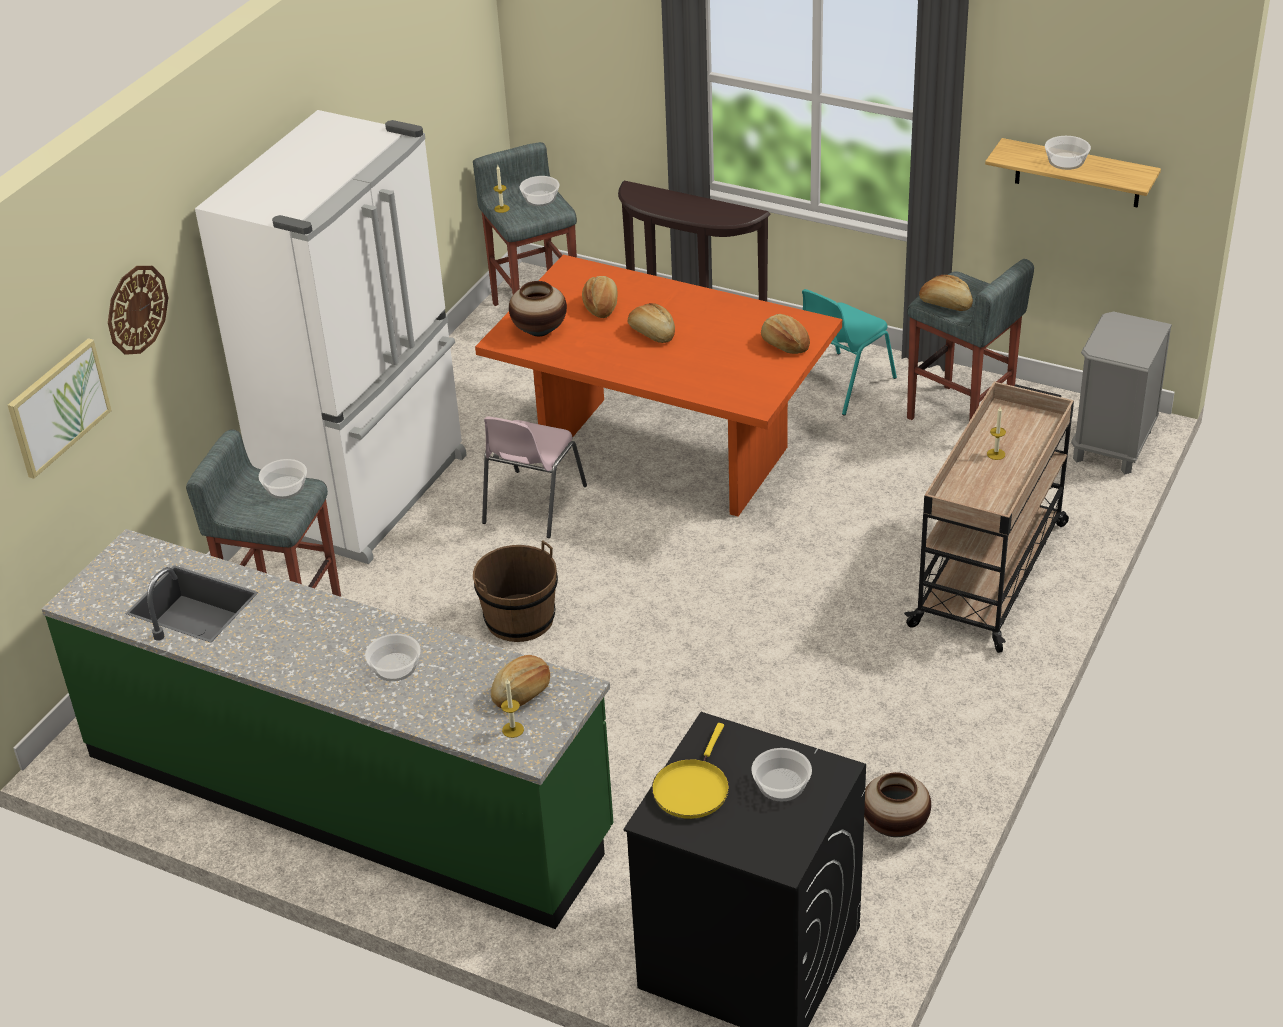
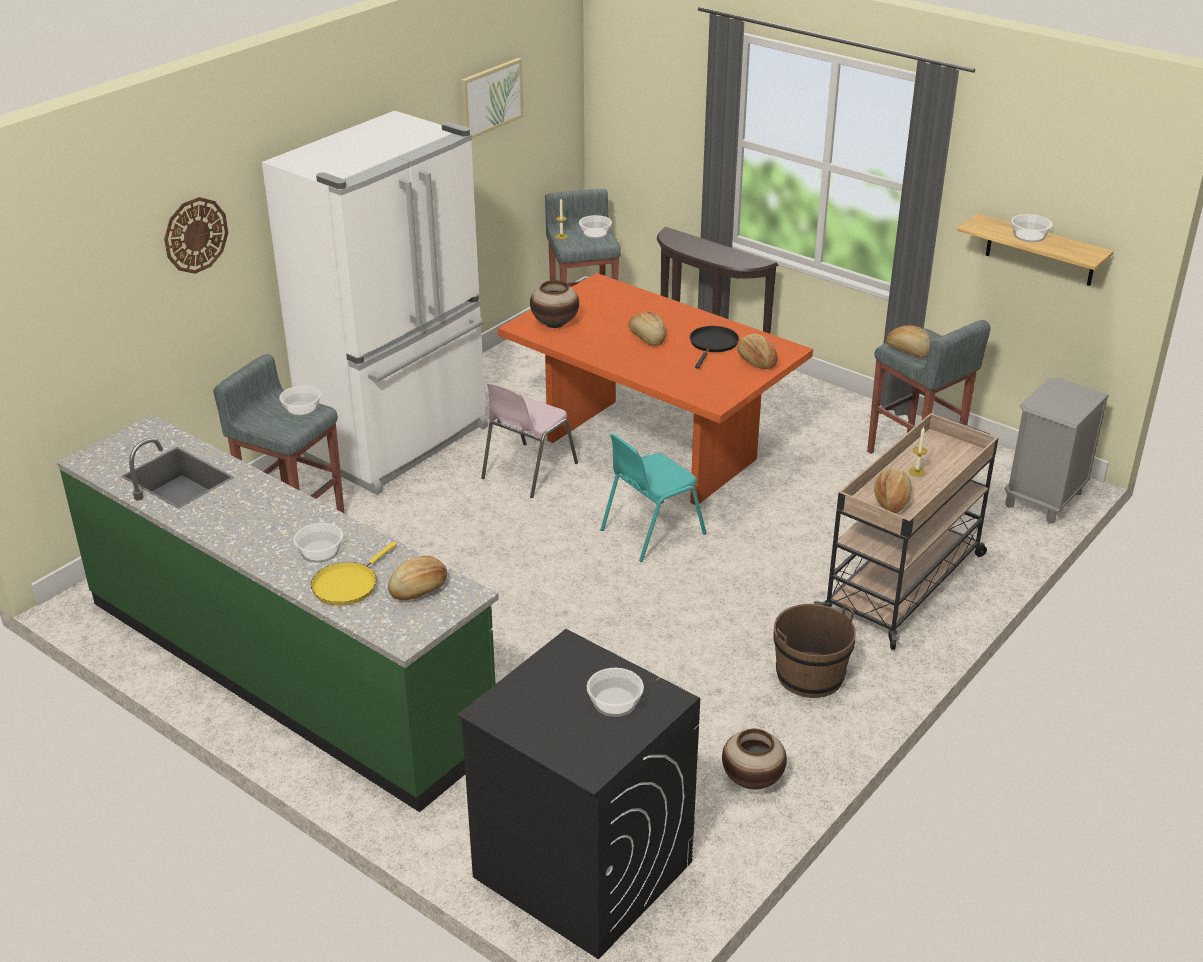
camera: 10 degrees right, 5 degrees down
(58, 407) = (106, 299): picture -> picture (491, 98)
(513, 729) = (398, 617): candle -> none
(520, 619) = (484, 556): brown bucket -> brown bucket (810, 676)
(602, 306) = (613, 313): bread -> bread (892, 500)
(692, 788) = (532, 691): yellow frying pan -> yellow frying pan (347, 585)
(729, 330) = (713, 344): none -> black frying pan
(840, 384) = (818, 418): turquoise chair -> turquoise chair (650, 532)

